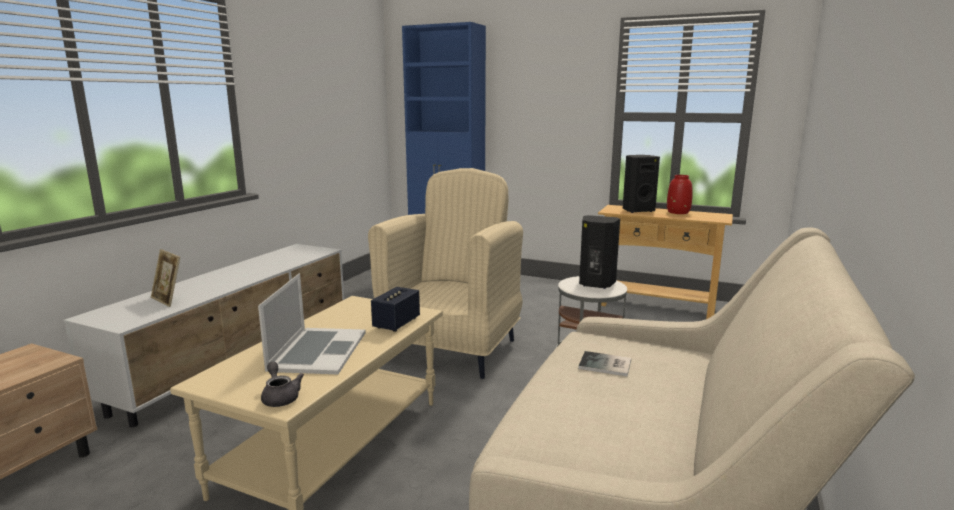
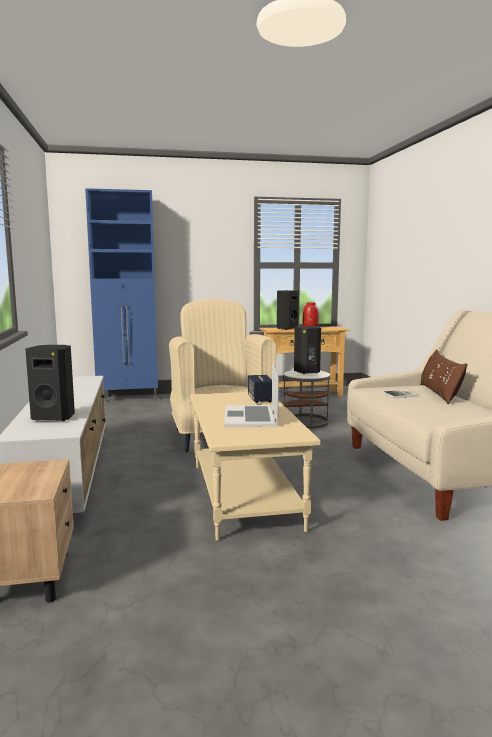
camera: 35 degrees left, 5 degrees down
(168, 300) = (54, 417): picture frame -> black speaker
(280, 397) = (290, 434): grey teapot -> none
(317, 351) = (251, 416): laptop -> laptop turned 150 degrees counterclockwise
(675, 381) = (439, 394): none -> brown pillow

